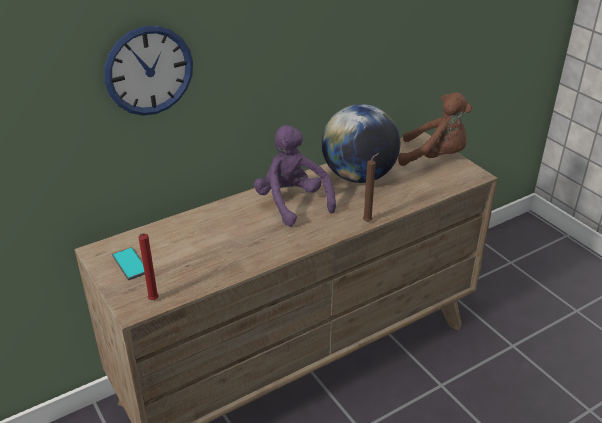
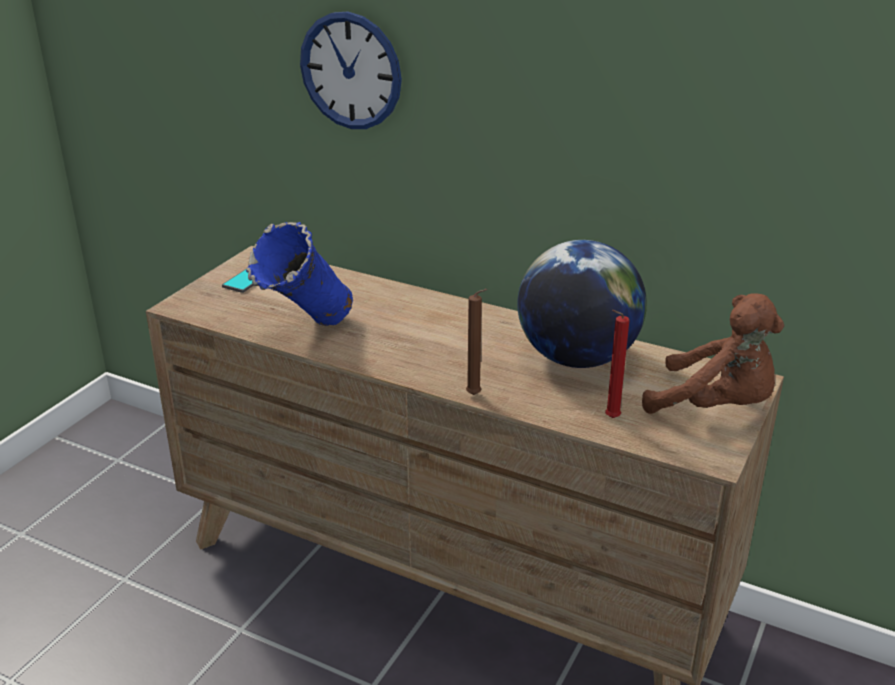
camera: 60 degrees right, 5 degrees down
(153, 301) = (198, 310): red candle -> red candle (610, 418)
(236, 261) = (304, 332): none -> blue vase
(292, 203) = (457, 330): purple plush toy -> none
(435, 157) = (715, 406): brown plush toy -> brown plush toy turned 45 degrees counterclockwise

